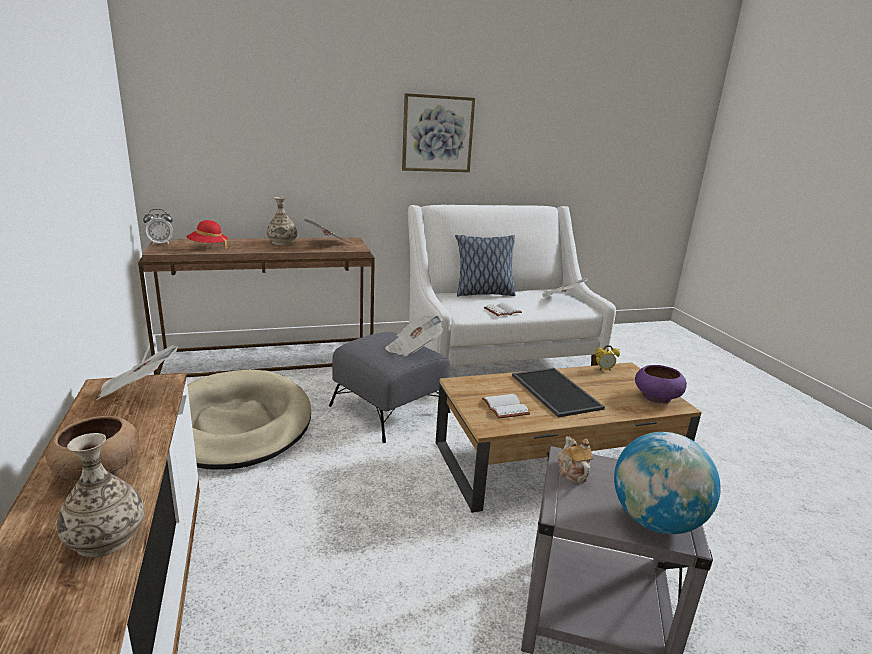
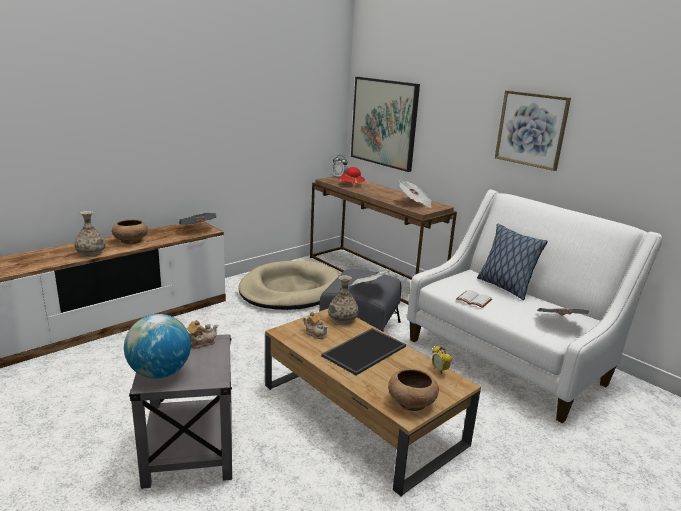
camera: 65 degrees right, 0 degrees up
(215, 149) = (384, 123): none -> picture
(282, 243) = (393, 194): vase -> vase (342, 319)
(504, 407) = (315, 333): white book -> teapot
(656, 397) = (411, 402): purple bowl -> brown bowl

